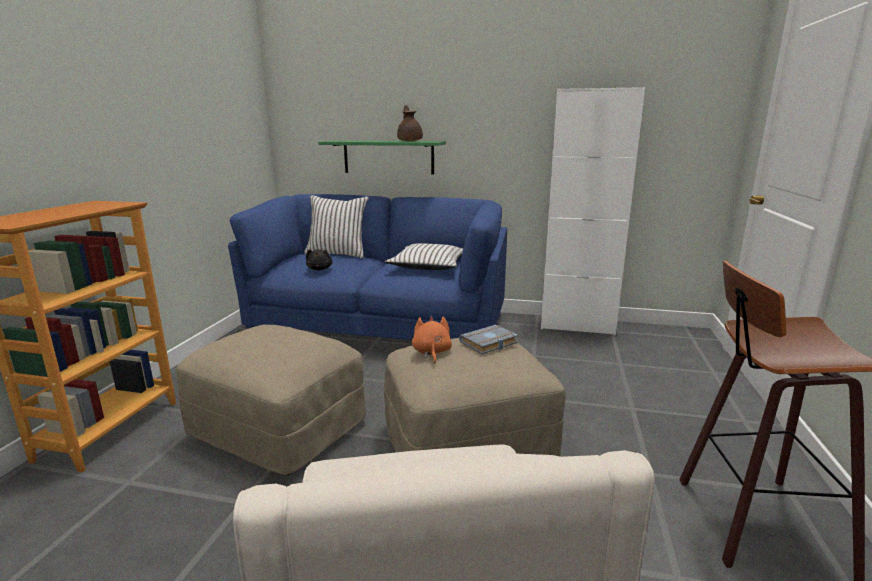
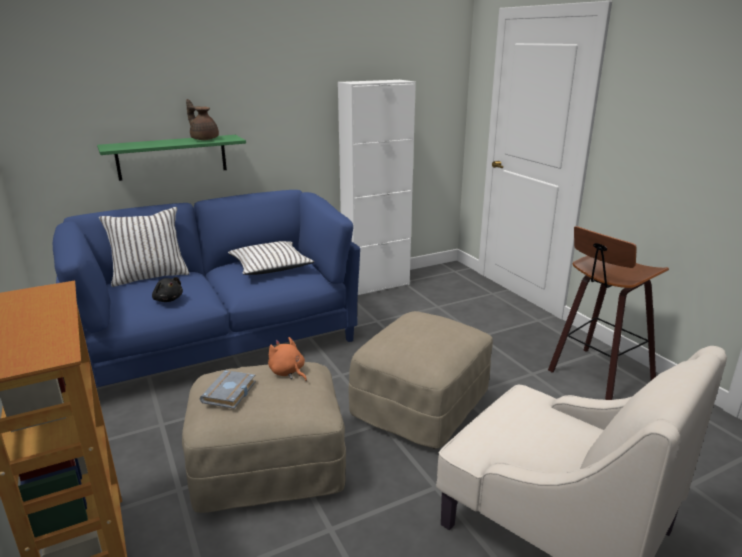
camera: 40 degrees left, 5 degrees up
(431, 352) = (402, 343): orange plush toy -> orange plush toy (288, 372)
(488, 344) = (427, 321): grey book -> grey book (230, 393)

